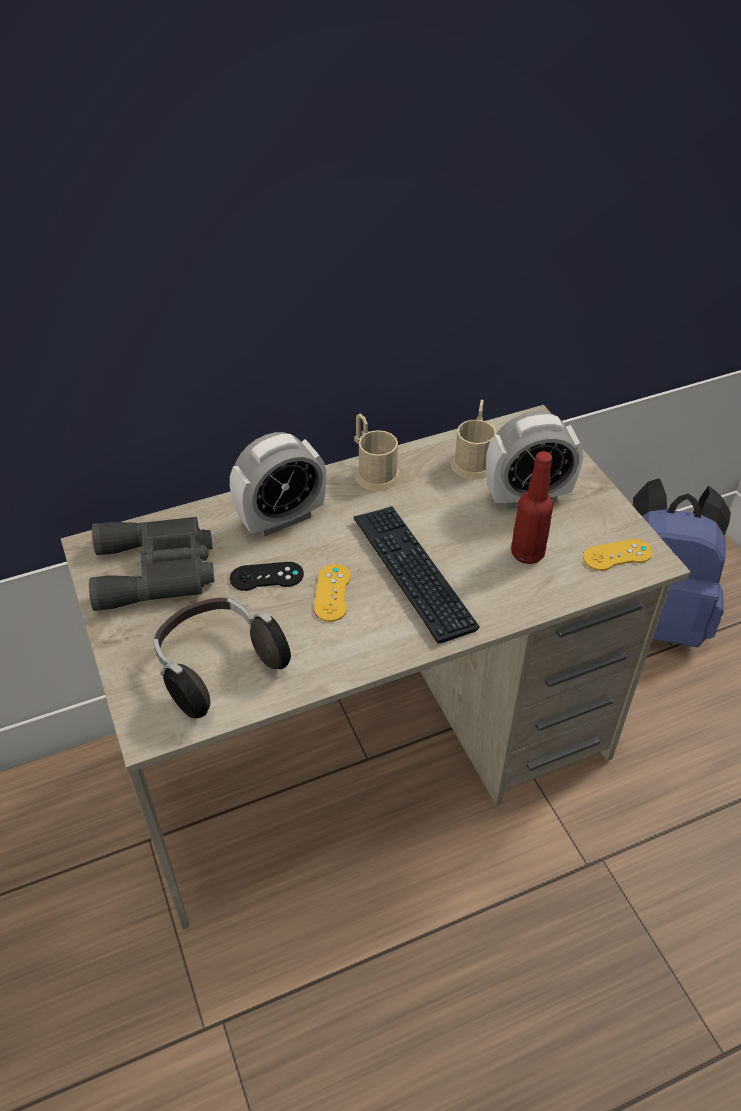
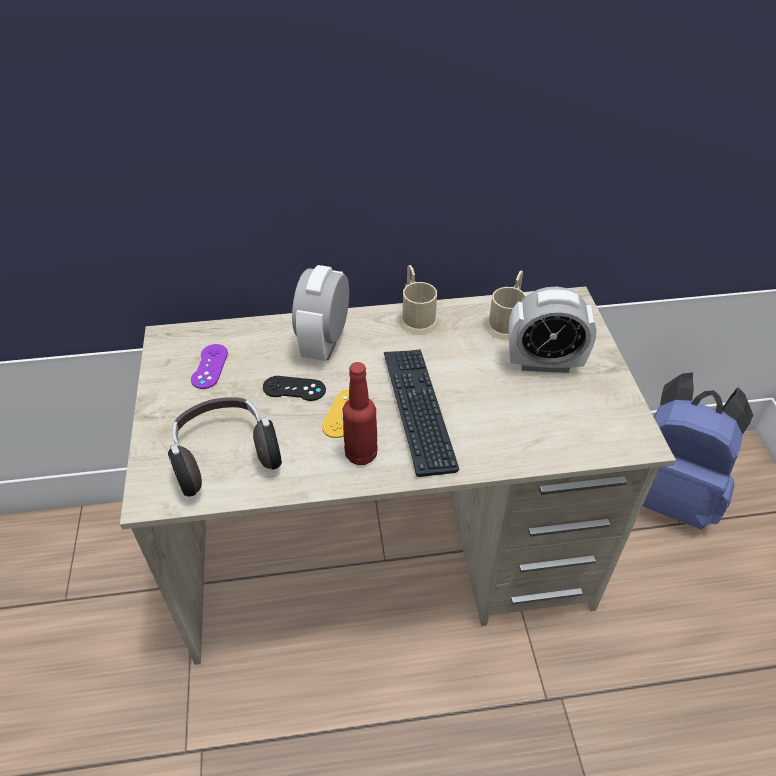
camera: 15 degrees right, 0 degrees up
(158, 570) = (209, 366): grey binoculars -> purple game controller
(281, 518) = (324, 343): alarm clock -> alarm clock turned 120 degrees clockwise
(527, 553) = (526, 413): red bottle -> red bottle (361, 454)
(617, 555) = (609, 431): yellow game controller -> none

